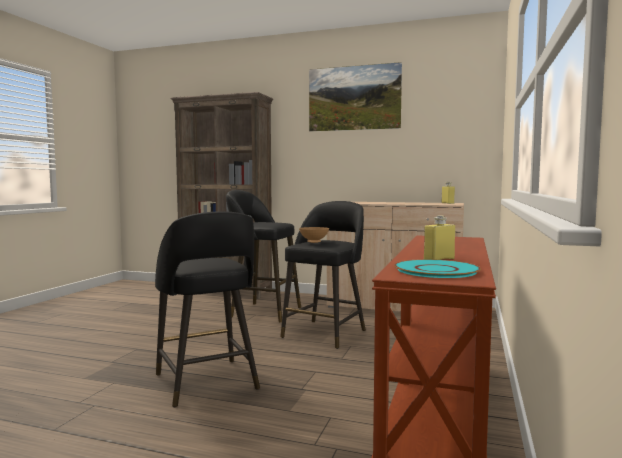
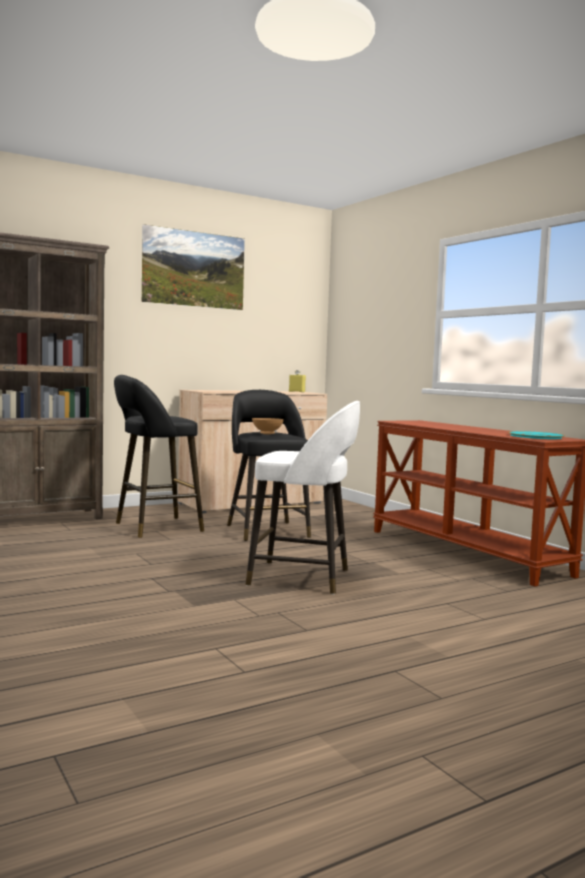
camera: 50 degrees left, 0 degrees up
(207, 383) = (302, 578): black stool -> white stool
(439, 259) = (500, 432): yellow bottle -> none

